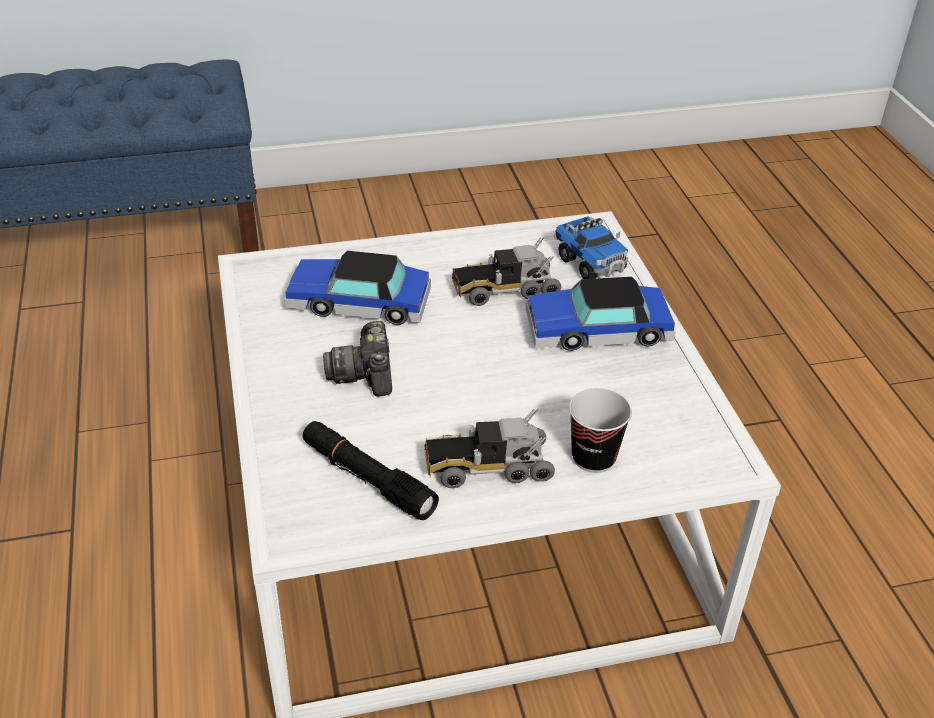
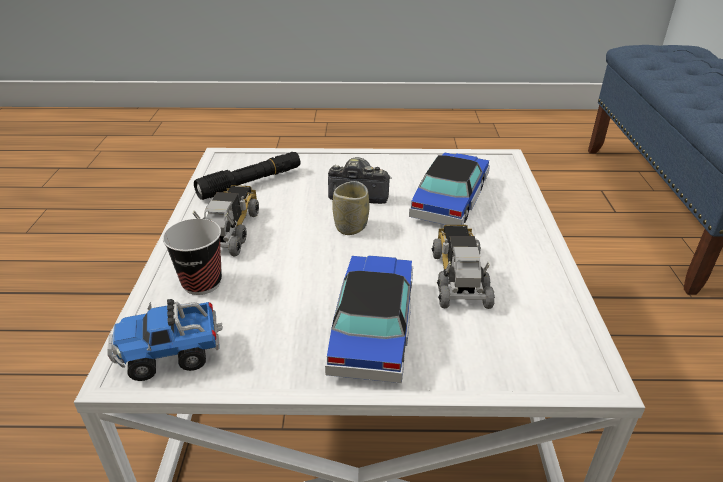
camera: 105 degrees right, 5 degrees down
(445, 368) = (351, 227): none -> cup
(590, 263) = (504, 350): toy truck -> toy truck (171, 354)

